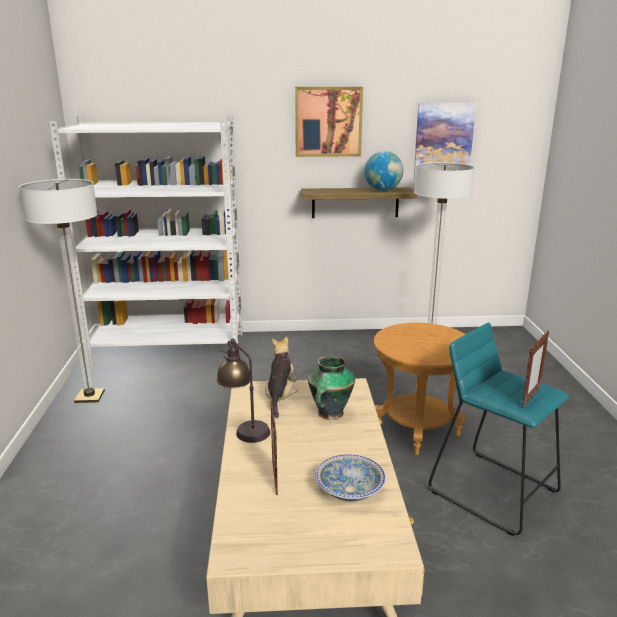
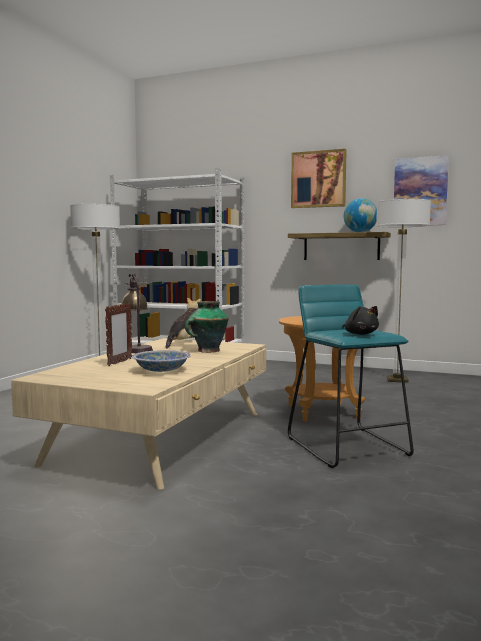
camera: 25 degrees right, 15 degrees down
(530, 398) = (360, 334): picture frame -> black plush toy

